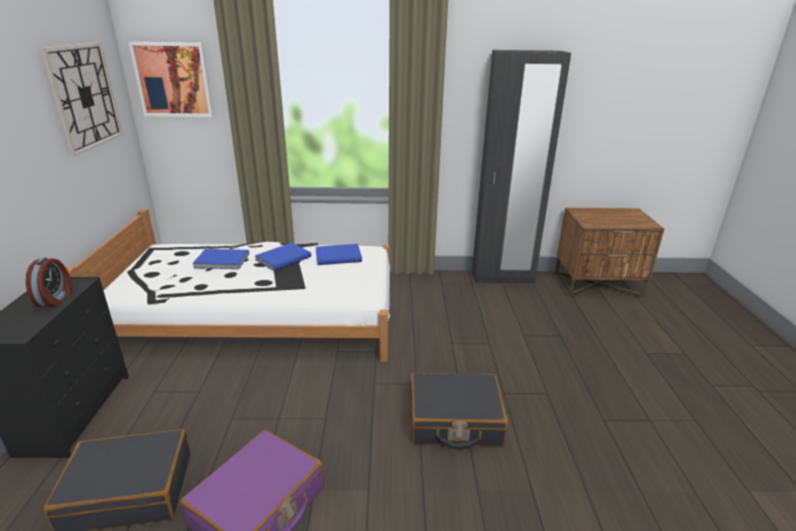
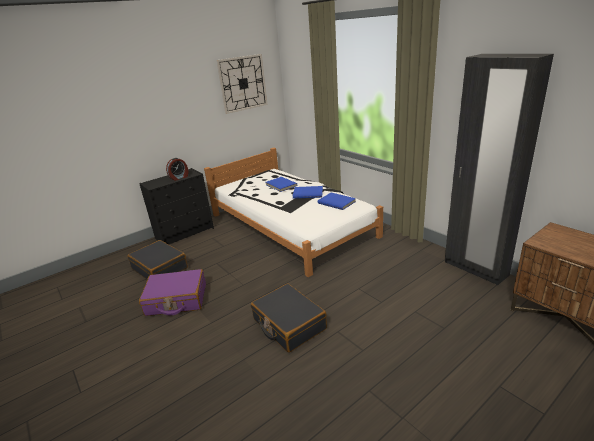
camera: 55 degrees right, 0 degrees up
(173, 80) = (297, 74): picture -> none

